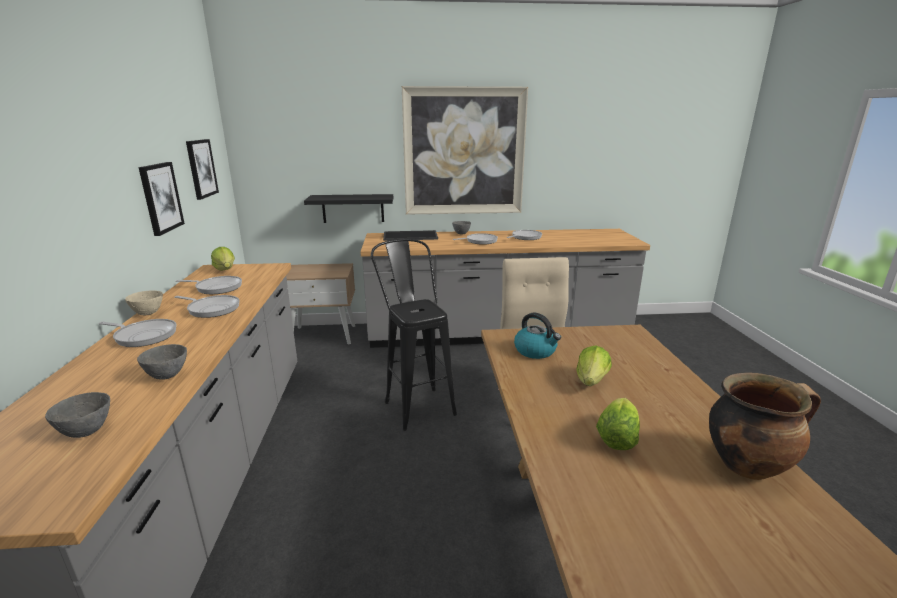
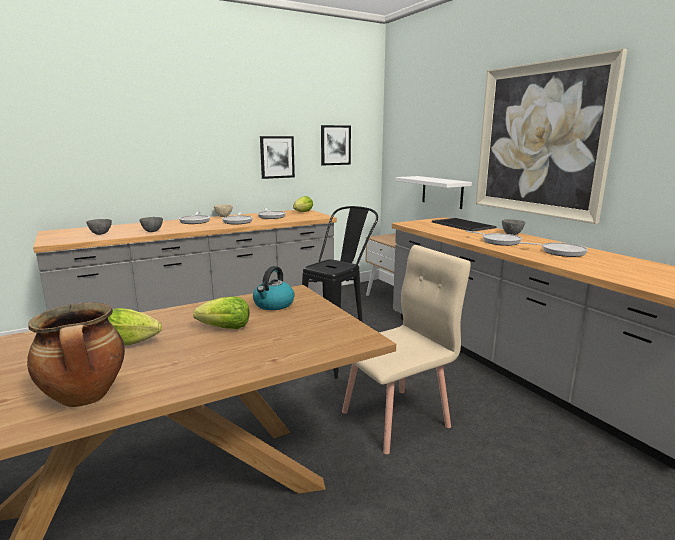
camera: 65 degrees right, 5 degrees down
(353, 208) = (442, 192): black shelf -> white shelf

